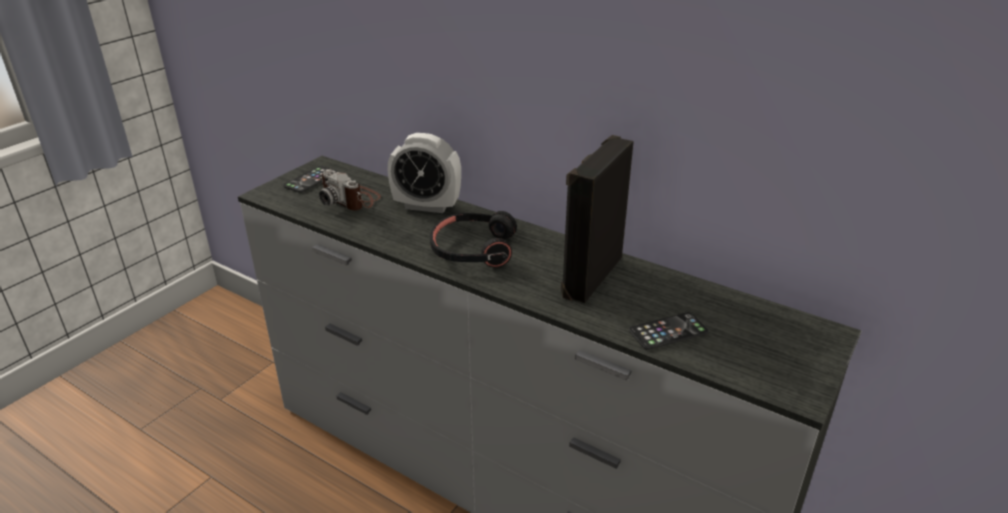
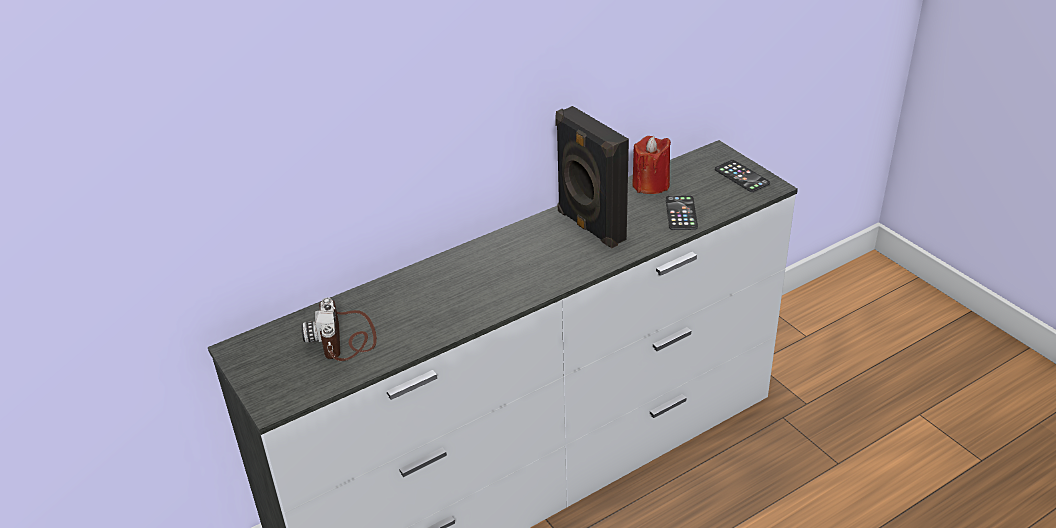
camera: 65 degrees left, 5 degrees up
(311, 180) = (269, 363): phone -> phone (741, 176)
(351, 199) = (345, 338): camera -> camera turned 105 degrees clockwise
(426, 206) = (403, 289): alarm clock -> none
(473, 249) = (506, 277): black headphones -> none
(705, 298) = (650, 184): none -> red candle

